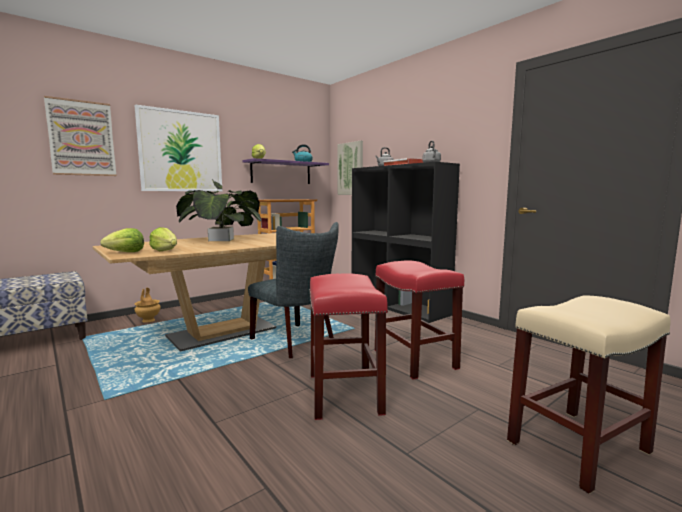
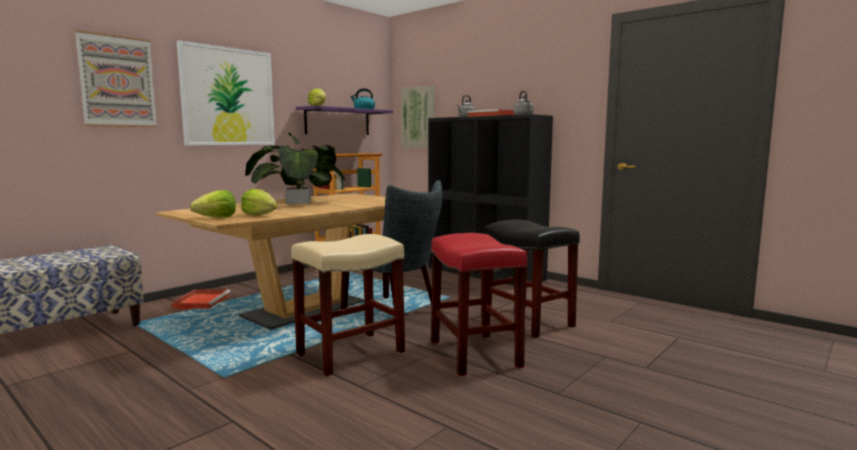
camera: 10 degrees left, 0 degrees up
(148, 320) = (202, 302): brown vase -> red tray
(415, 359) = (529, 321): red stool -> black stool
(577, 446) = (697, 375): beige stool -> beige stool (351, 353)

